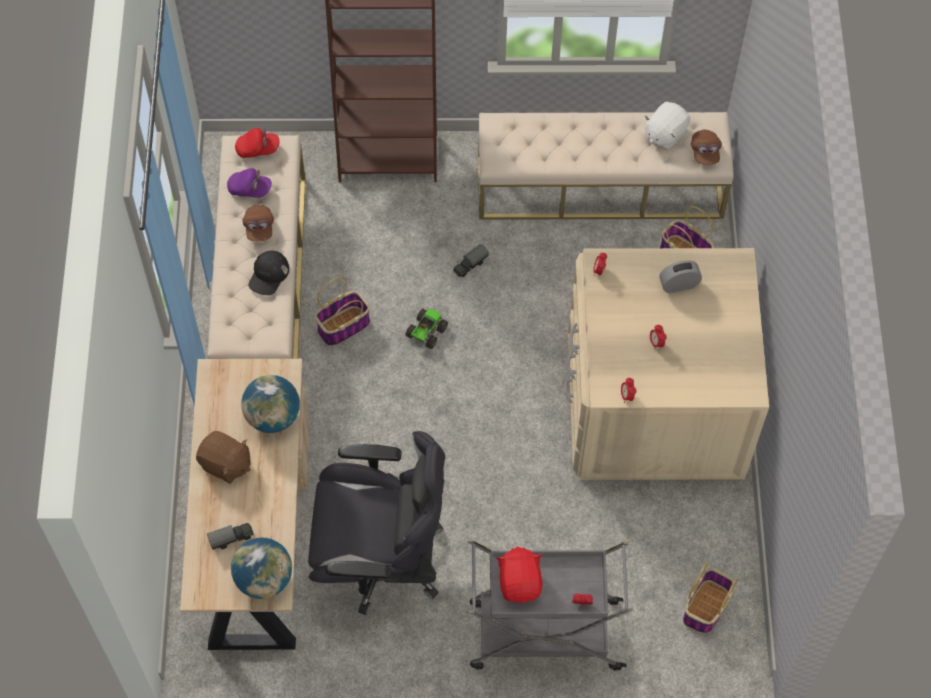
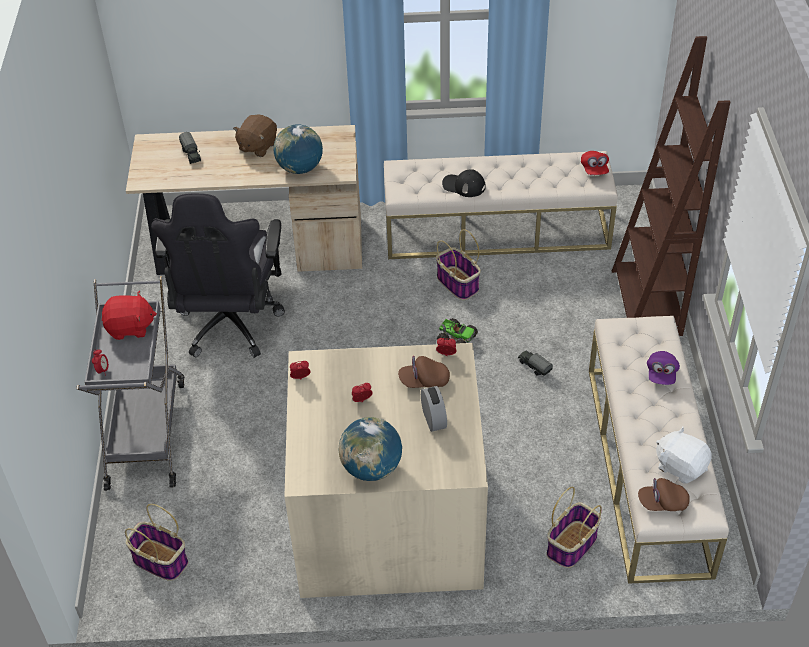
camera: 90 degrees right, 15 degrees down
(250, 189) = (550, 168): purple cap -> purple cap (661, 374)
(259, 228) = (511, 177): brown cap -> brown cap (424, 381)
(264, 579) = (154, 174): globe -> globe (371, 468)

